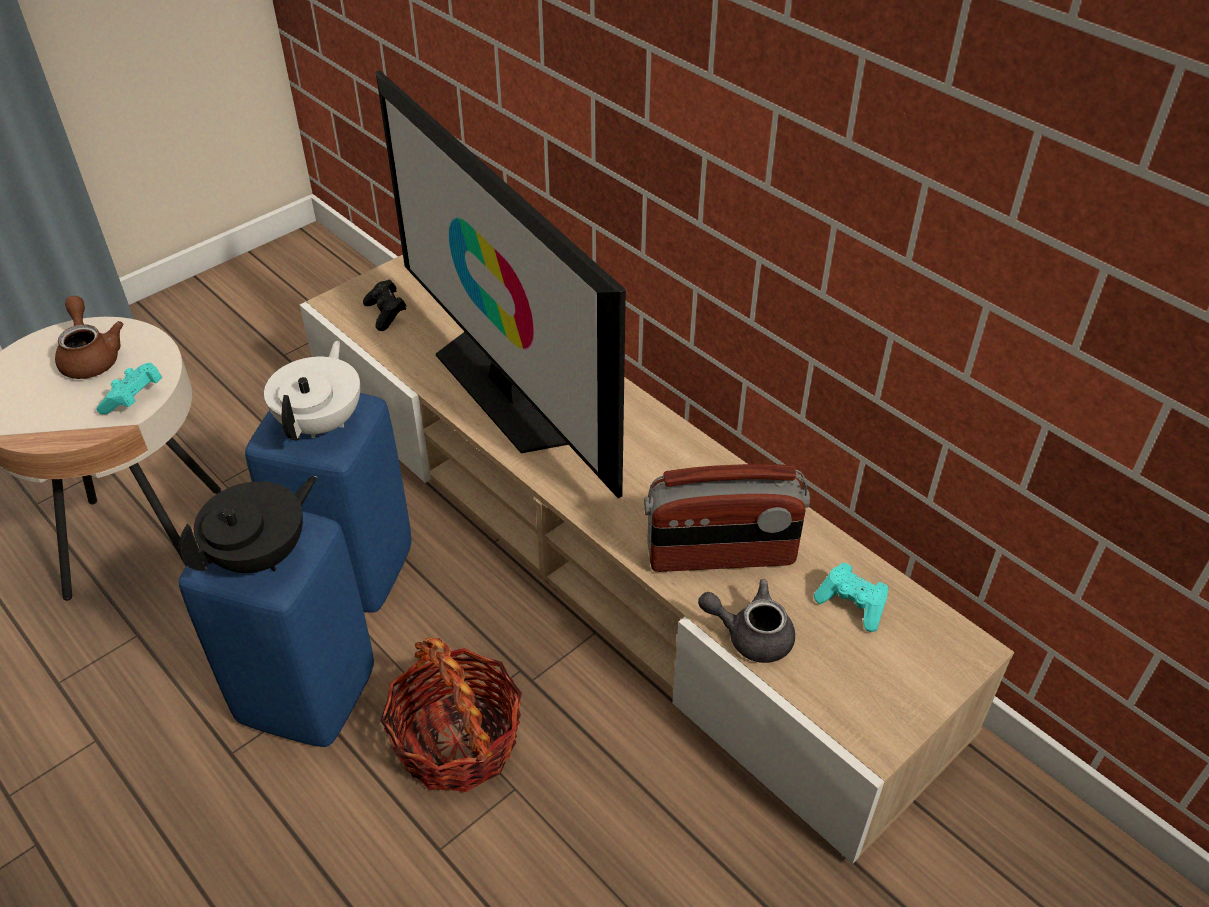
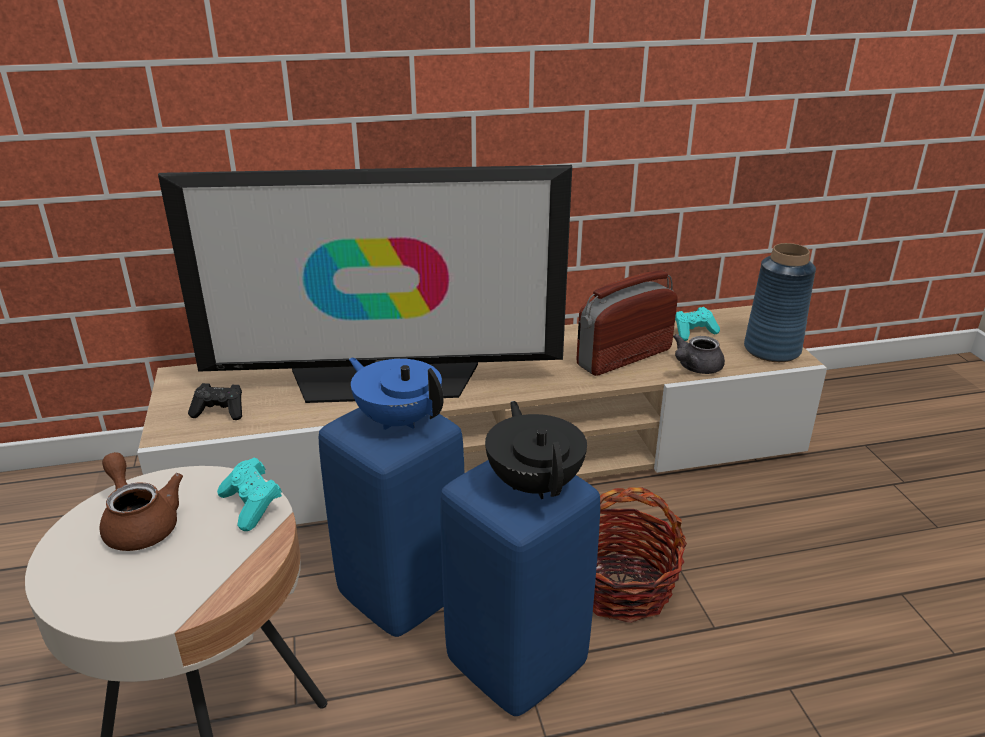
camera: 60 degrees left, 15 degrees down
(91, 357) = (140, 523): brown teapot -> brown teapot turned 45 degrees clockwise
(322, 422) = (398, 419): white teapot -> blue teapot
(721, 555) = (623, 357): radio -> radio turned 150 degrees counterclockwise
(877, 707) = (772, 349): none -> blue vase

